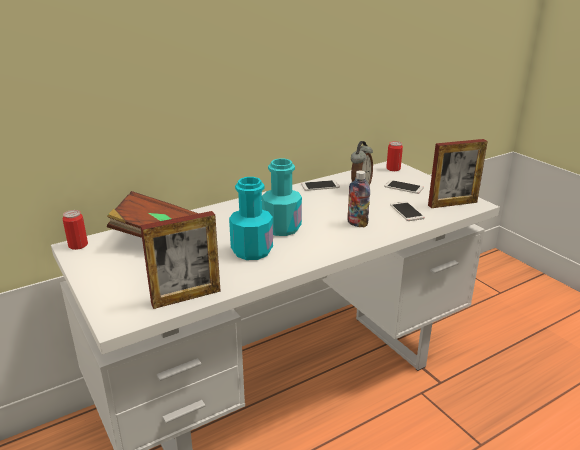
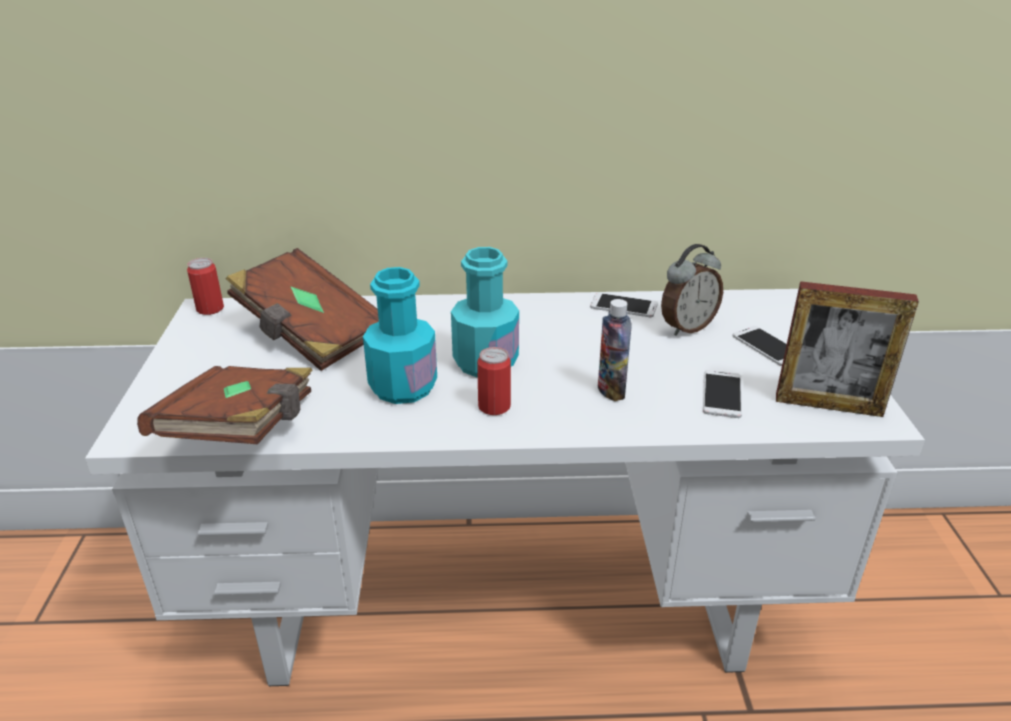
camera: 30 degrees right, 5 degrees up
(186, 297) = (244, 430): picture frame -> brown book
(393, 169) = (786, 306): can -> can (494, 406)

